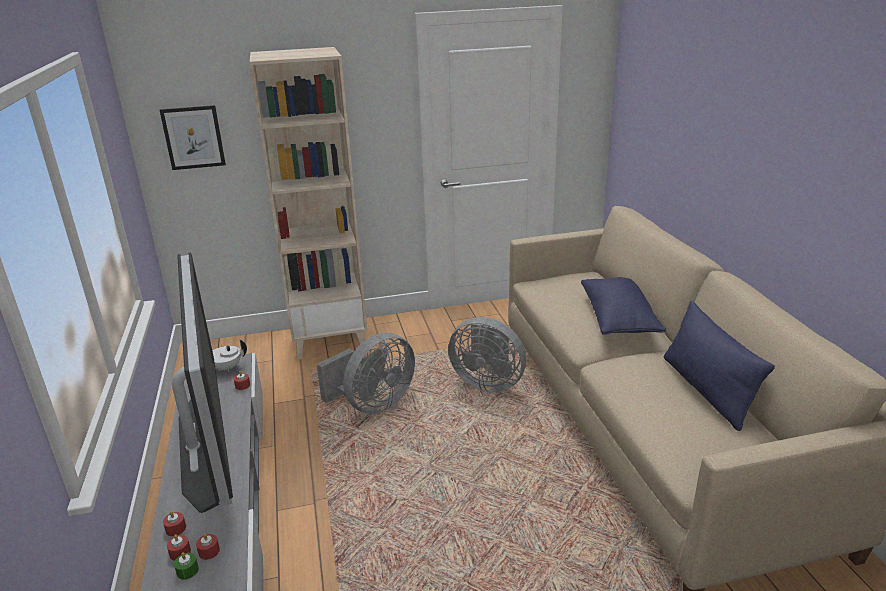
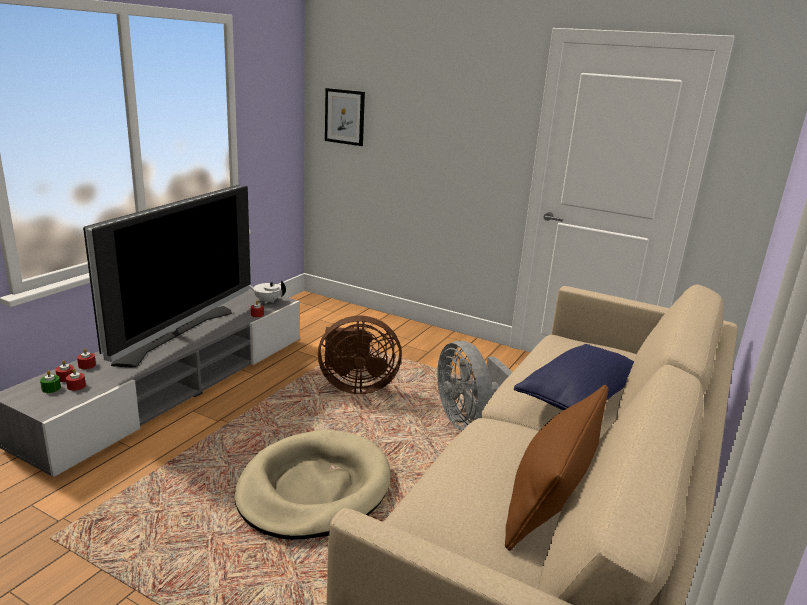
camera: 40 degrees right, 5 degrees down
(330, 340) = (397, 331): beige bookcase -> none
(373, 404) = (355, 386): grey fan -> brown fan
(472, 498) = (314, 488): none -> beige dog bed
(706, 390) = (550, 498): blue pillow -> brown pillow

